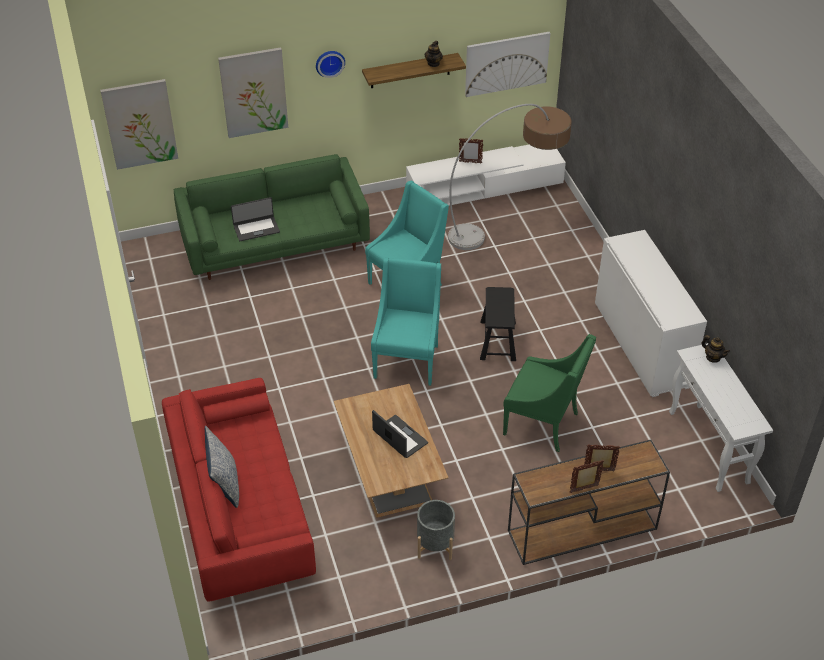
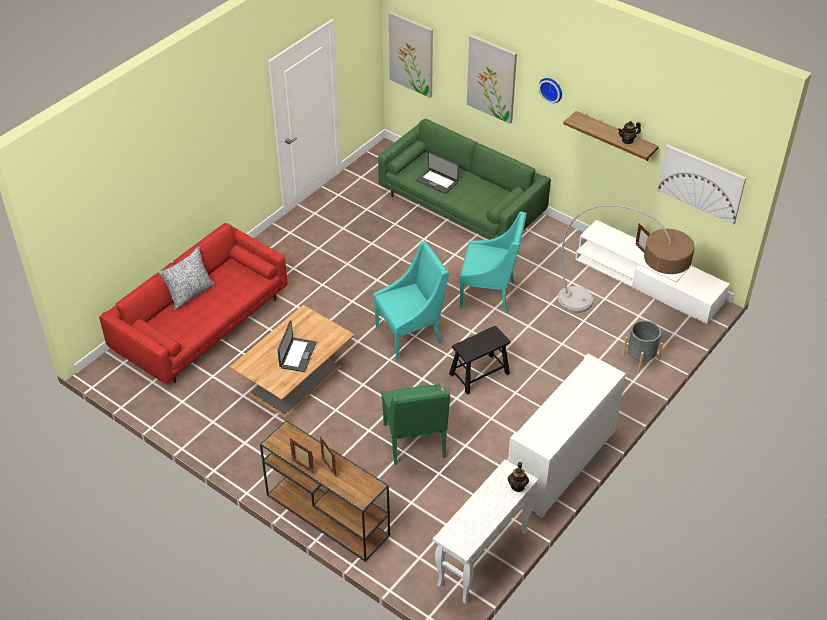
camera: 55 degrees right, 0 degrees up
(435, 545) = (247, 437): grey planter -> grey planter (640, 358)

